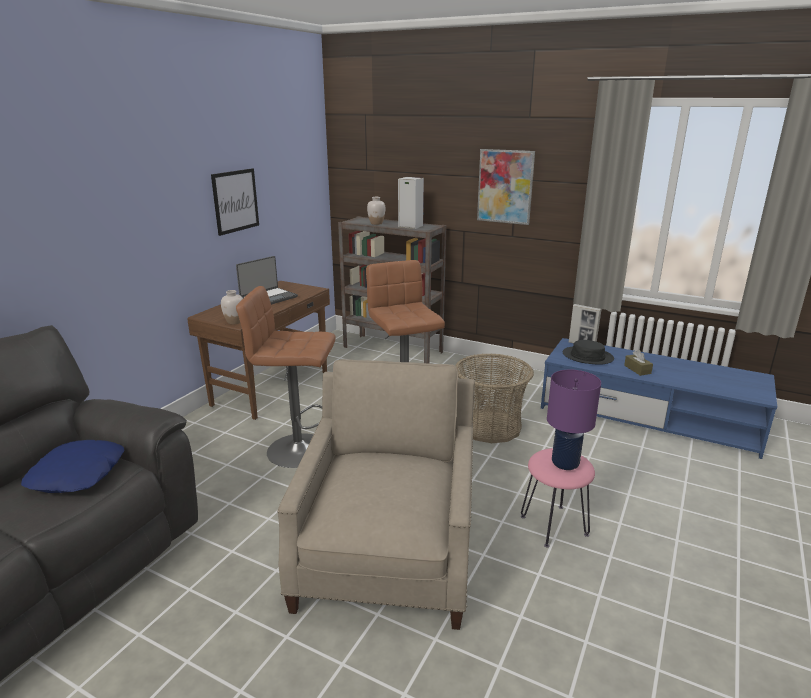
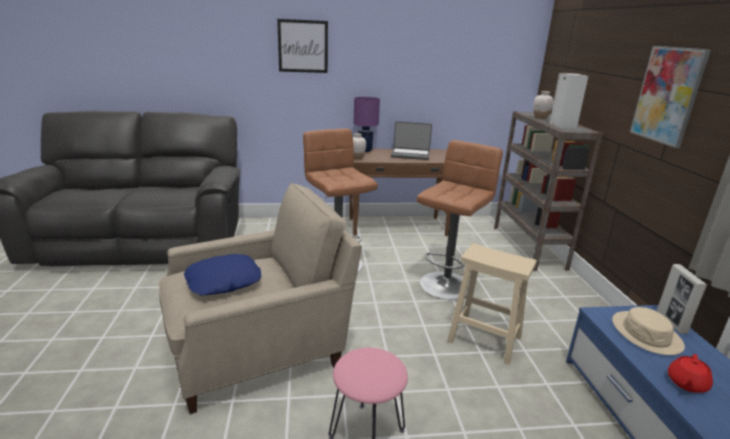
camera: 55 degrees right, 0 degrees up
(78, 474) = (175, 194): blue pillow -> blue pillow (223, 281)
(235, 201) = (415, 73): picture -> picture (303, 46)
(490, 426) = (483, 339): basket -> beige stool
(564, 465) = (364, 369): purple table lamp -> purple table lamp (365, 151)
(587, 356) = (646, 333): black hat -> beige hat
(637, 369) = (686, 383): brown tissue box -> red teapot

